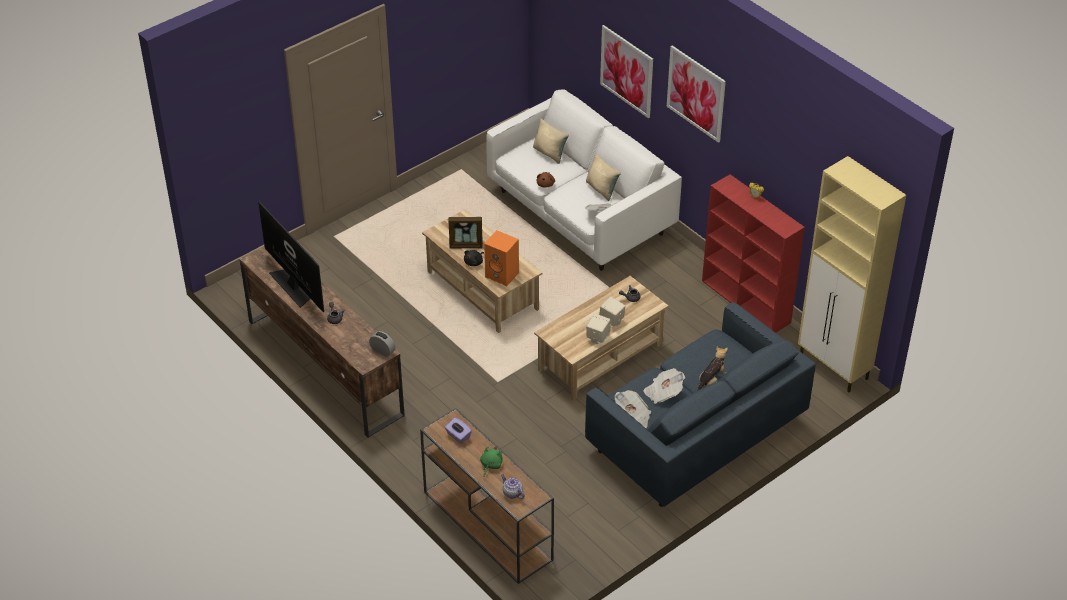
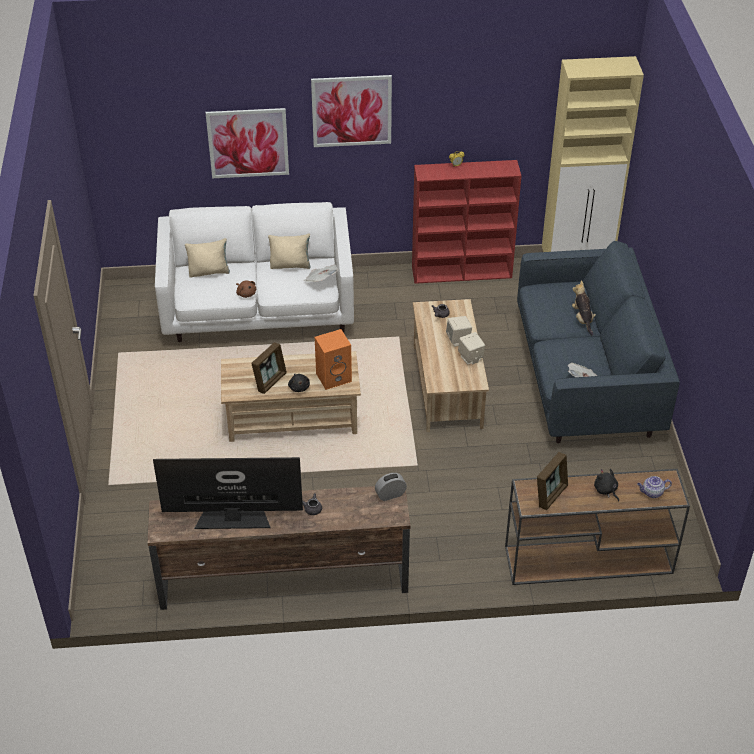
camera: 55 degrees left, 0 degrees up
(458, 436) = (551, 495): purple tissue box -> picture frame
(491, 465) = (606, 490): green plush toy -> black plush toy
(663, 393) = (573, 352): newspaper -> none

